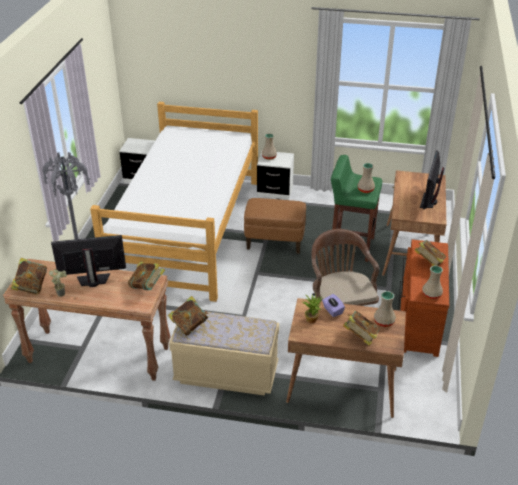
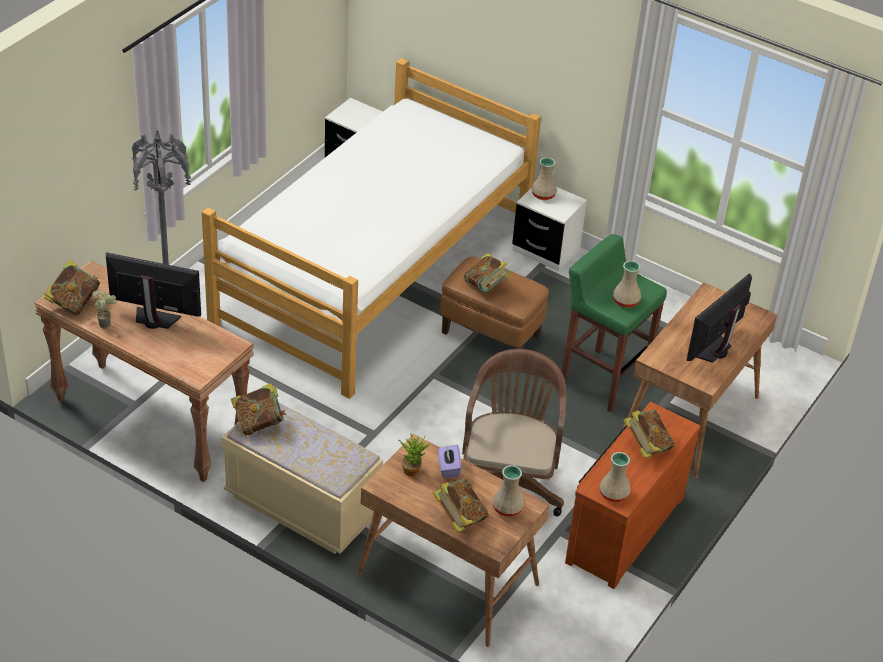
camera: 20 degrees right, 5 degrees up
(147, 286) = (218, 351): book -> book (486, 286)

